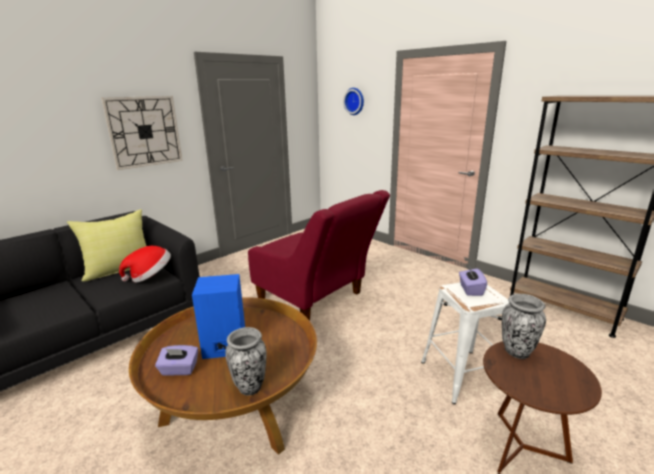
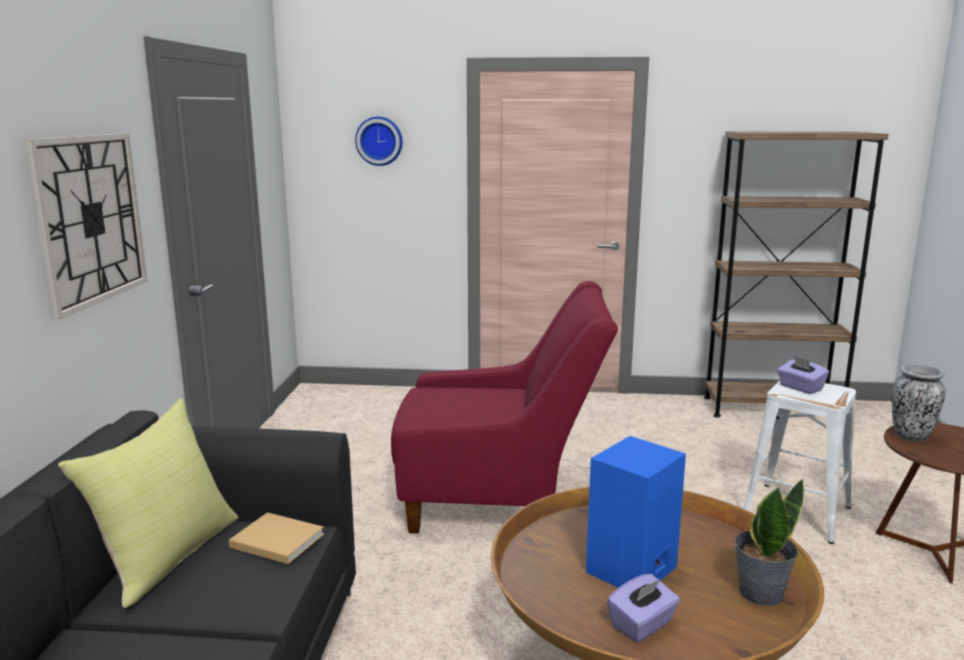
camera: 40 degrees left, 5 degrees down
(150, 276) = (275, 540): hat -> beige book
(250, 387) = (760, 592): vase -> potted plant

